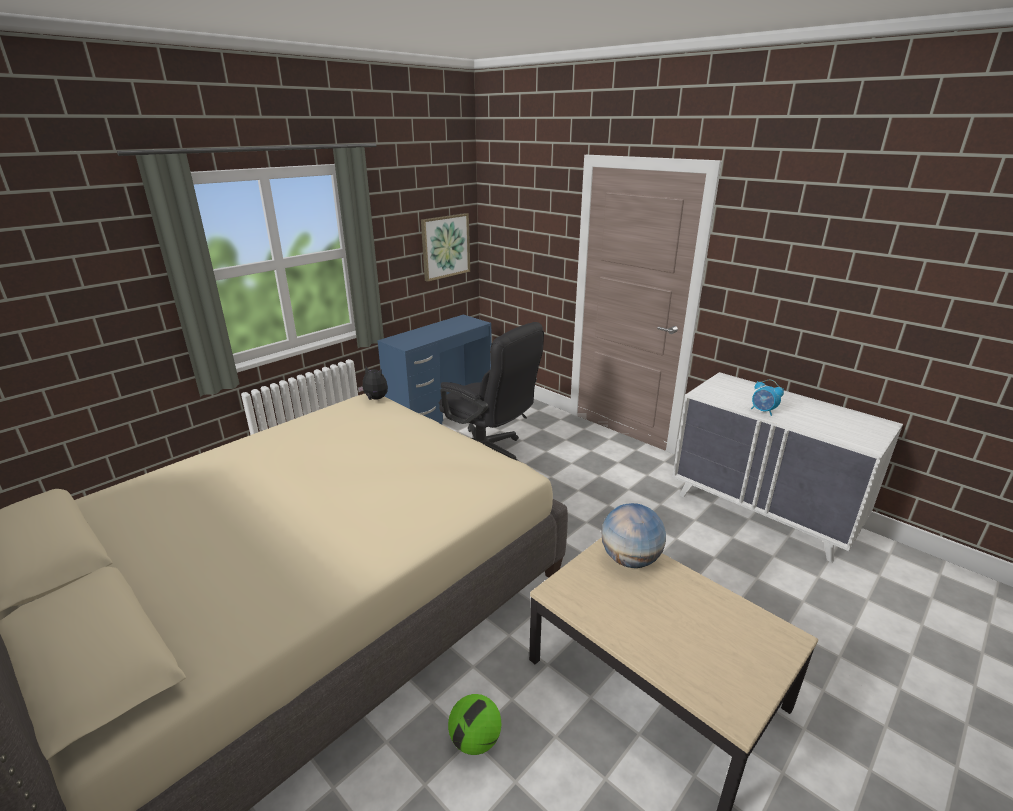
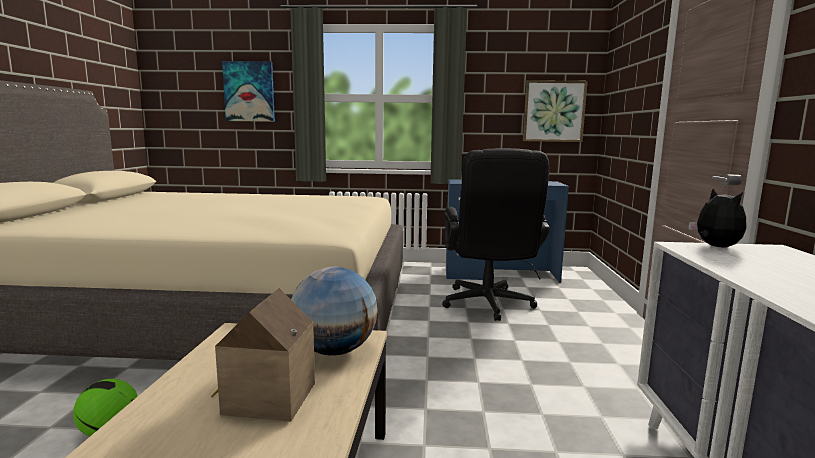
camera: 50 degrees right, 15 degrees down
(79, 290) = (249, 91): none -> picture
(375, 399) = (372, 198): plush toy -> plush toy (715, 247)
(676, 610) = (265, 398): none -> toy house
(763, 411) = (752, 275): alarm clock -> none

